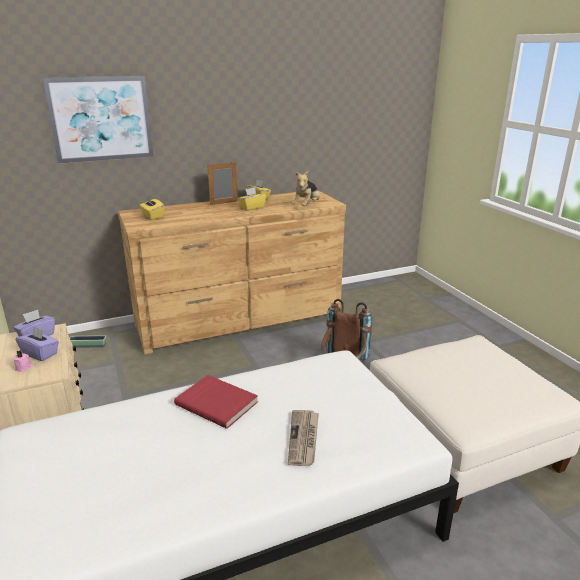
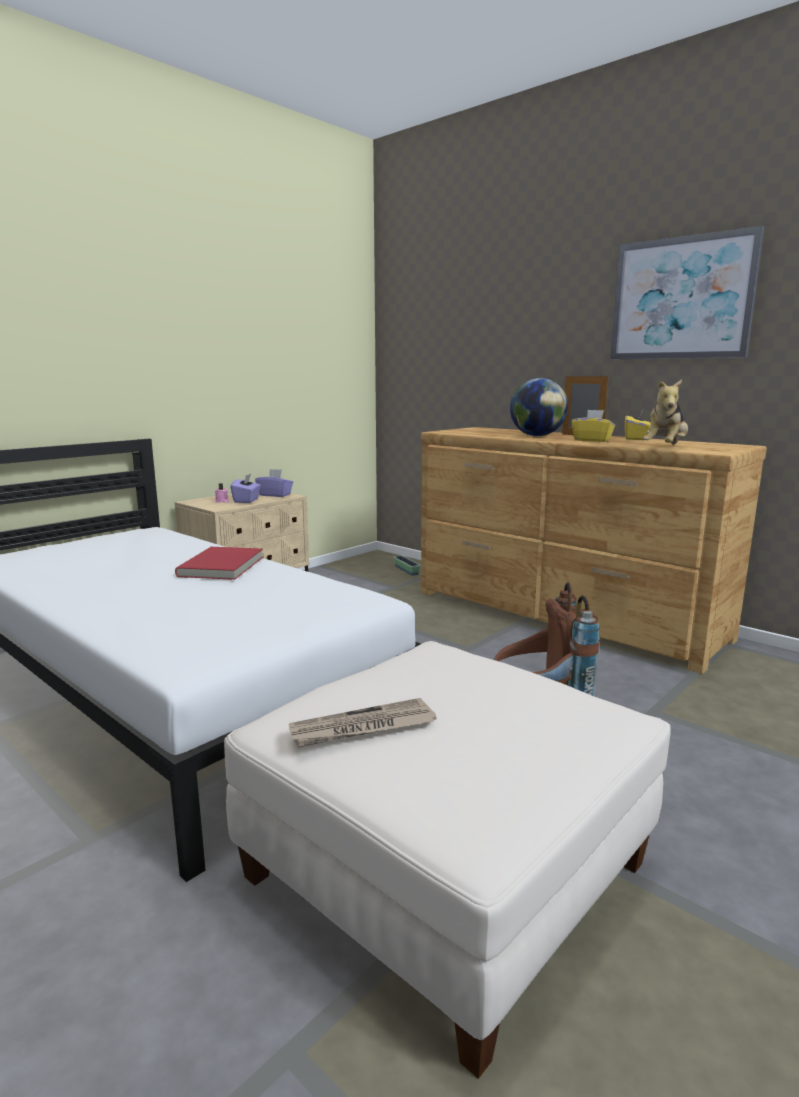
camera: 65 degrees right, 10 degrees down
(101, 119) = (478, 317): picture -> picture (681, 298)
(152, 216) = (478, 431): yellow tissue box -> none
(209, 211) = (537, 436): none -> globe
(304, 439) = (170, 608): newspaper -> newspaper (362, 728)
(306, 206) = (665, 448): plush toy -> plush toy turned 60 degrees counterclockwise

